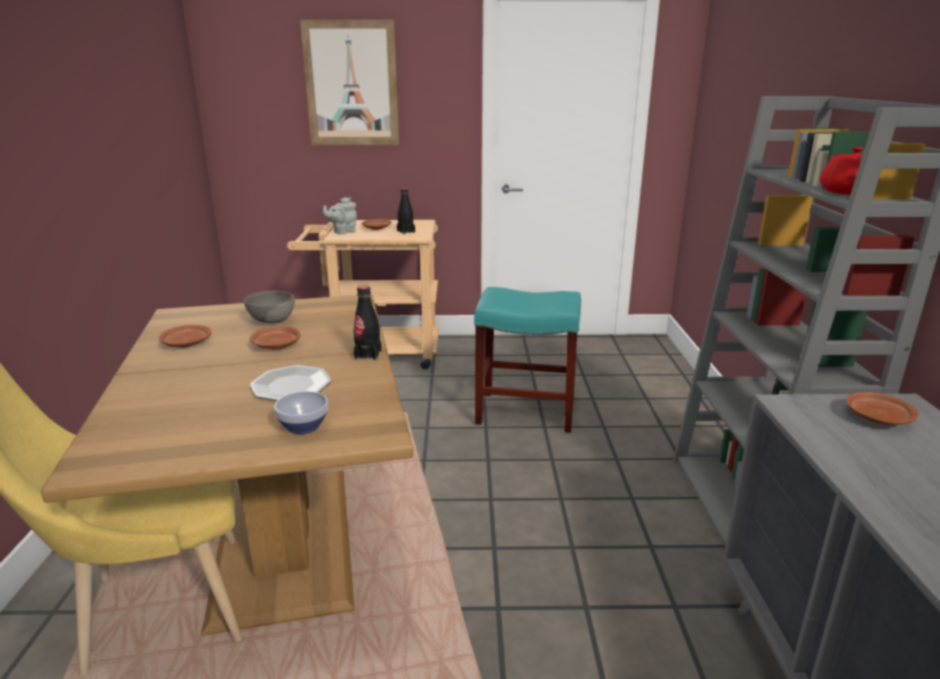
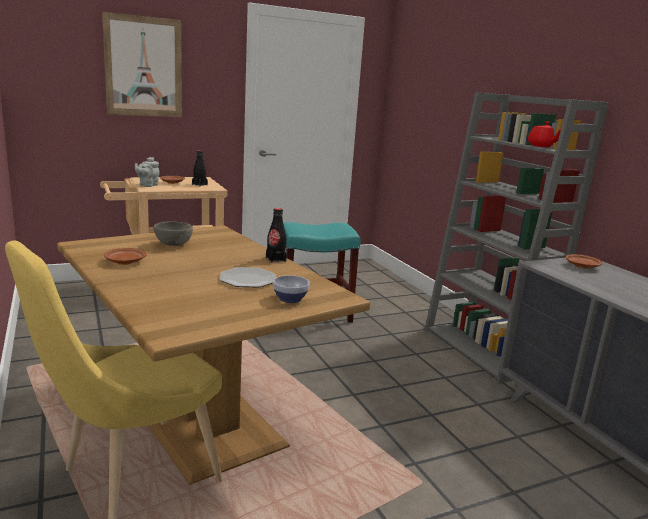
camera: 25 degrees left, 5 degrees down
(276, 345) = (200, 258): brown plate -> none

